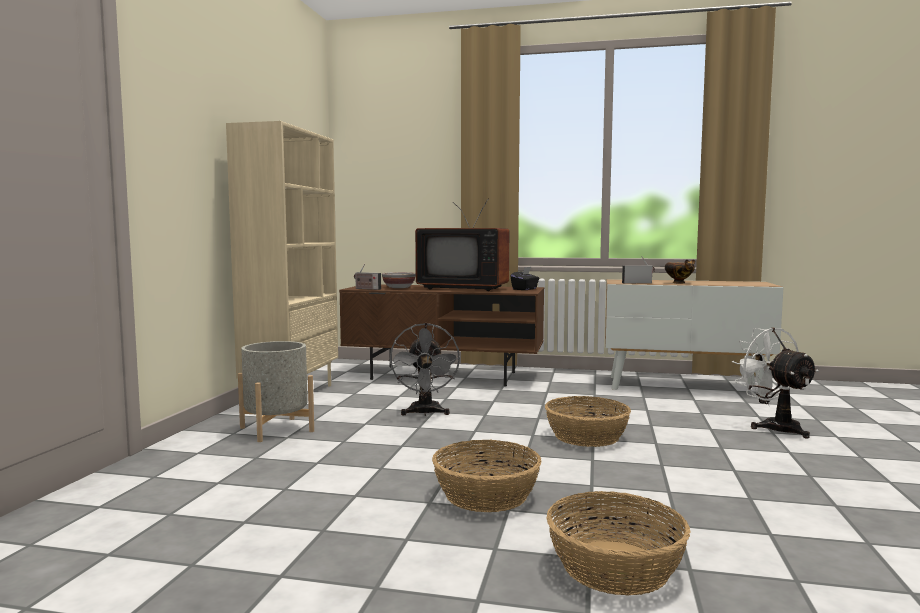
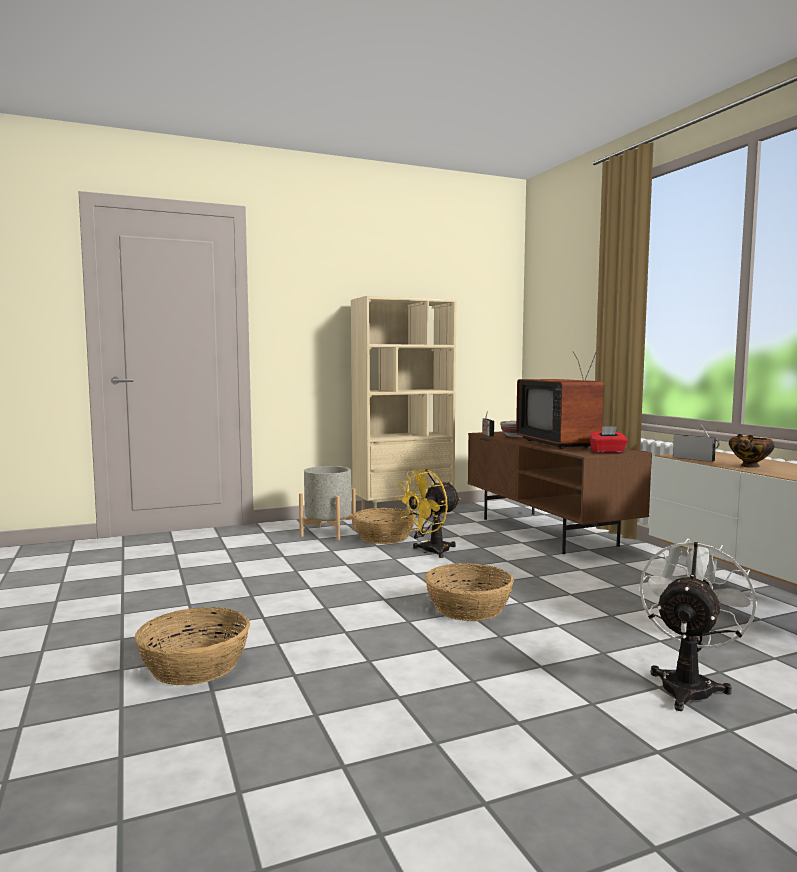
camera: 55 degrees right, 0 degrees up
(425, 413) = (430, 552): grey fan -> yellow fan
(486, 495) = (282, 606): basket -> basket (384, 537)
(525, 289) = (607, 451): black tissue box -> red tissue box

